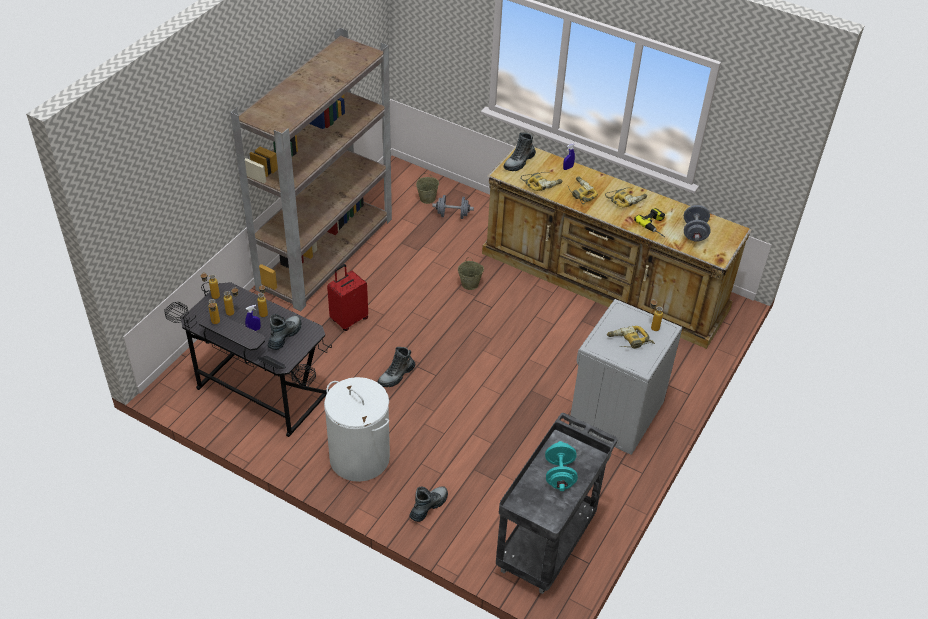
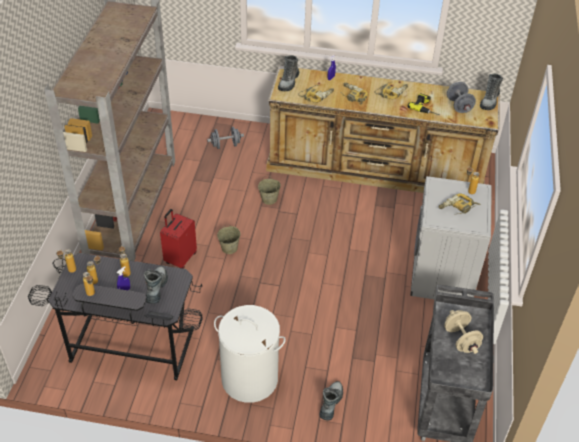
camera: 20 degrees left, 0 degrees up
(396, 375) = (246, 296): boot -> boot (489, 101)
(427, 198) = (197, 136): beige bucket -> beige bucket (229, 248)
(559, 475) = (461, 339): turquoise dumbbell -> beige dumbbell

